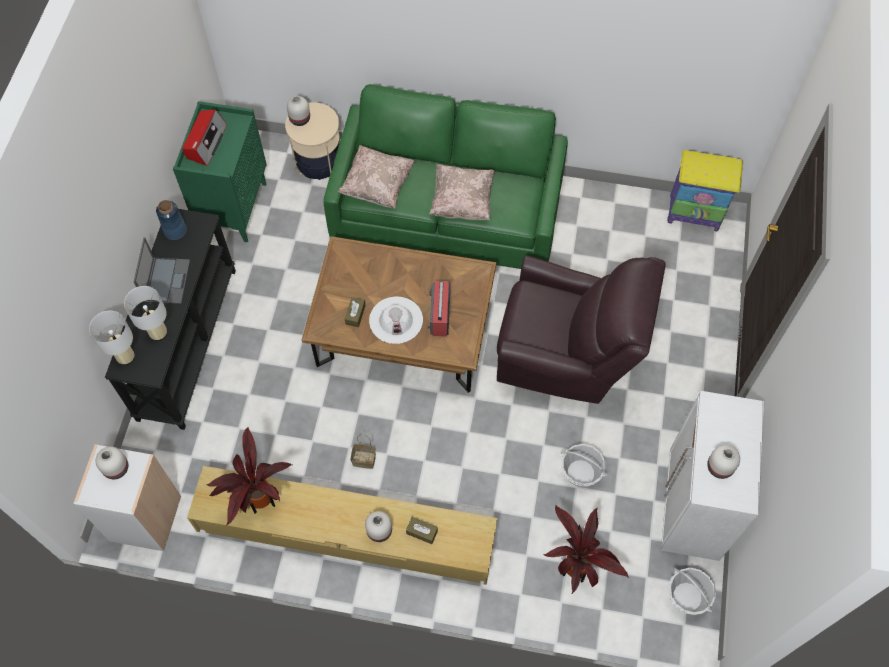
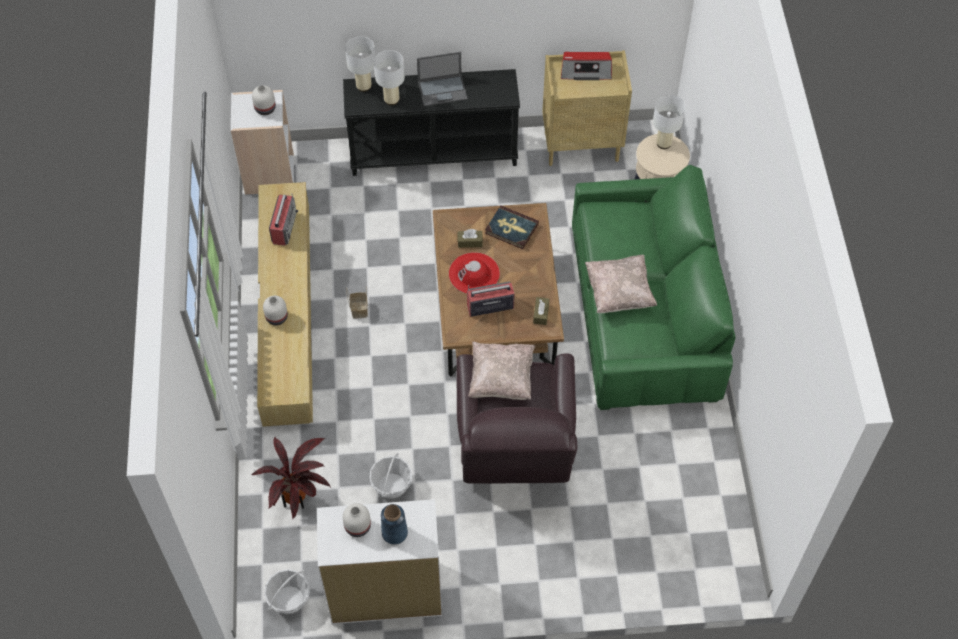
camera: 75 degrees right, 5 degrees down
(175, 230) = (493, 81): blue vase -> blue vase (394, 532)
(235, 208) = (582, 146): green cabinet -> beige cabinet
(258, 500) = (284, 227): potted plant -> radio
(299, 119) = (663, 143): white vase -> white table lamp
(352, 274) = (511, 229): none -> book
(377, 186) = (610, 222): beige pillow -> beige pillow (501, 380)
(396, 320) = (474, 273): white hat -> red hat
(422, 532) = (282, 348): brown tissue box -> brown tissue box (541, 314)
(695, 214) = (730, 544): nightstand -> none

